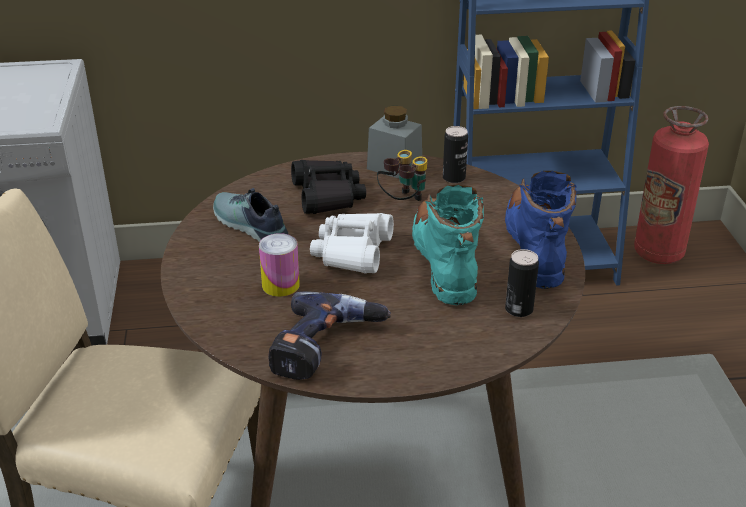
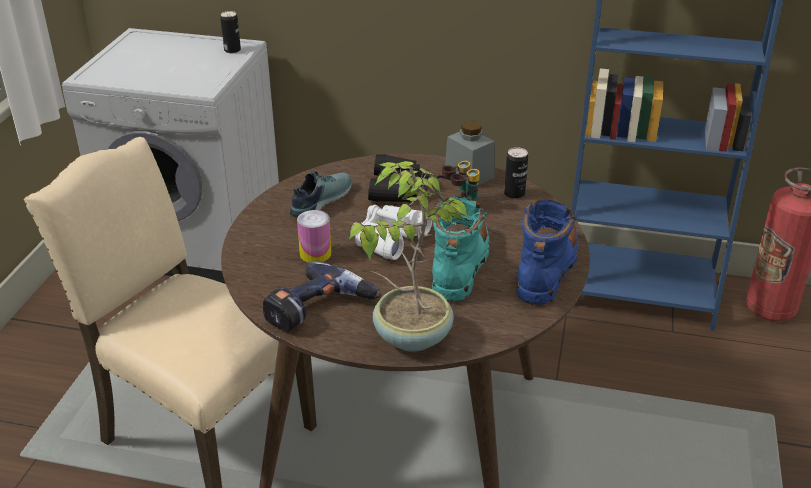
camera: 20 degrees right, 0 degrees up
(248, 225) = (319, 201): shoe -> shoe turned 60 degrees clockwise
(443, 352) = (411, 336): none -> potted plant
(519, 309) = (497, 316): can -> can (232, 50)

